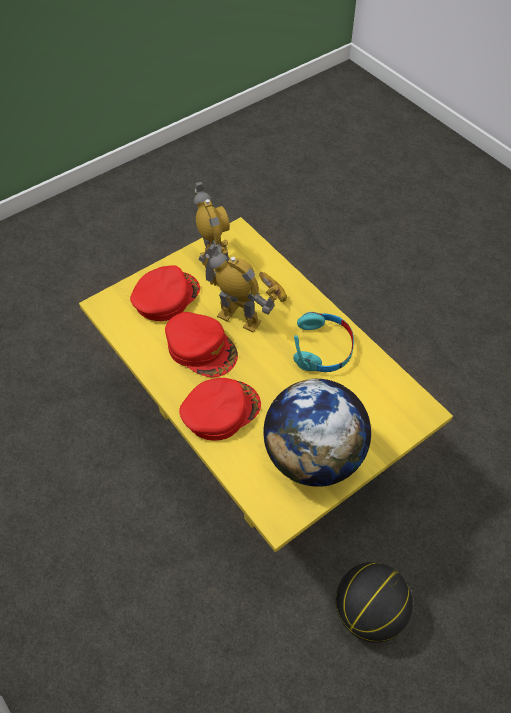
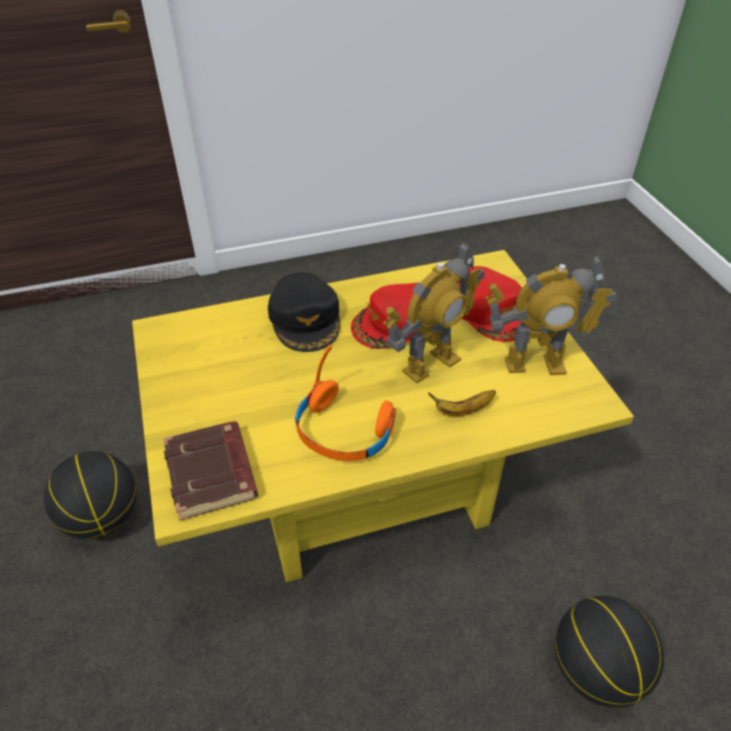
camera: 110 degrees right, 10 degrees down
(220, 410) = (306, 319): red cap -> black cap
(313, 457) = (201, 374): globe -> none
(323, 348) = (344, 431): turquoise headphones -> orange headphones
(328, 289) = (596, 670): none -> basketball
(394, 406) = (213, 474): none -> brown book

